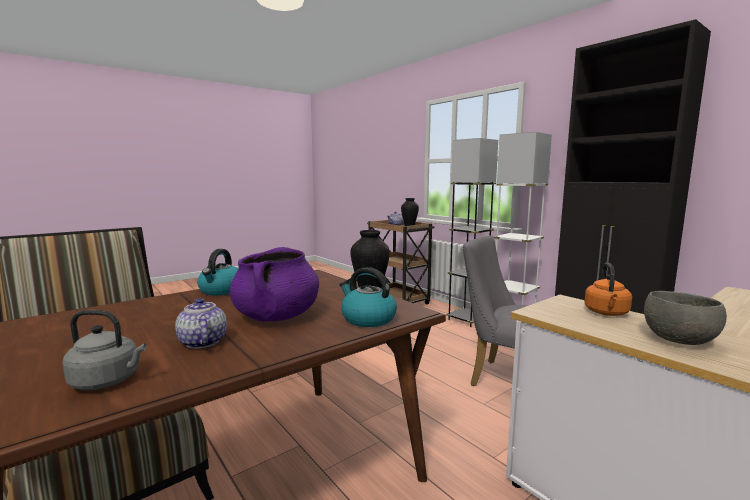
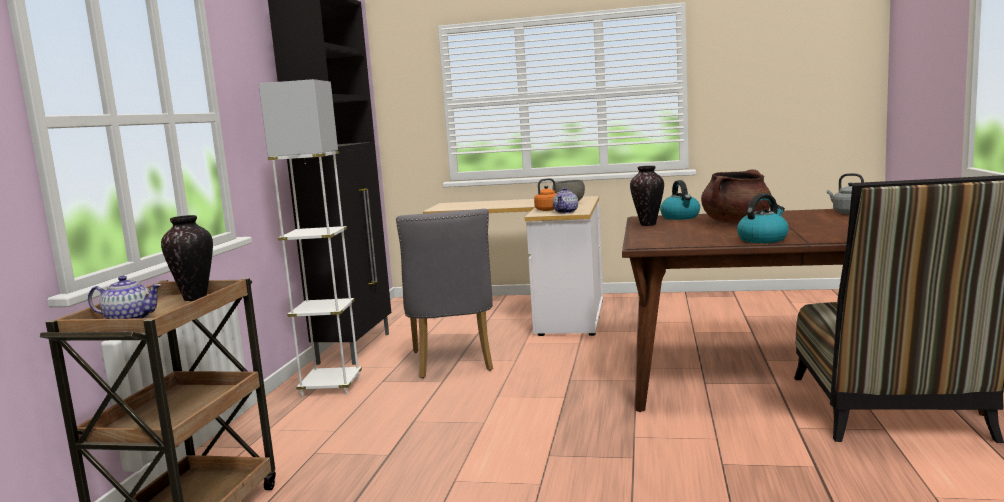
camera: 130 degrees left, 0 degrees up
(202, 342) = (796, 218): teapot -> teapot (566, 212)
(277, 316) = (736, 222): purple cooking pot -> brown cooking pot
(467, 320) = (270, 427): grey floor lamp -> none

